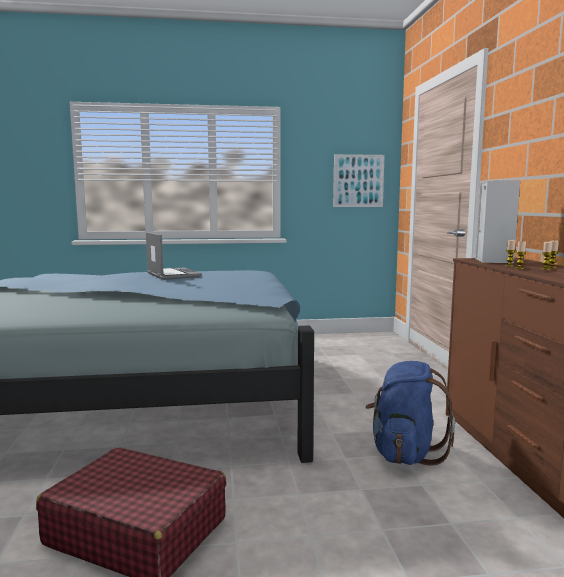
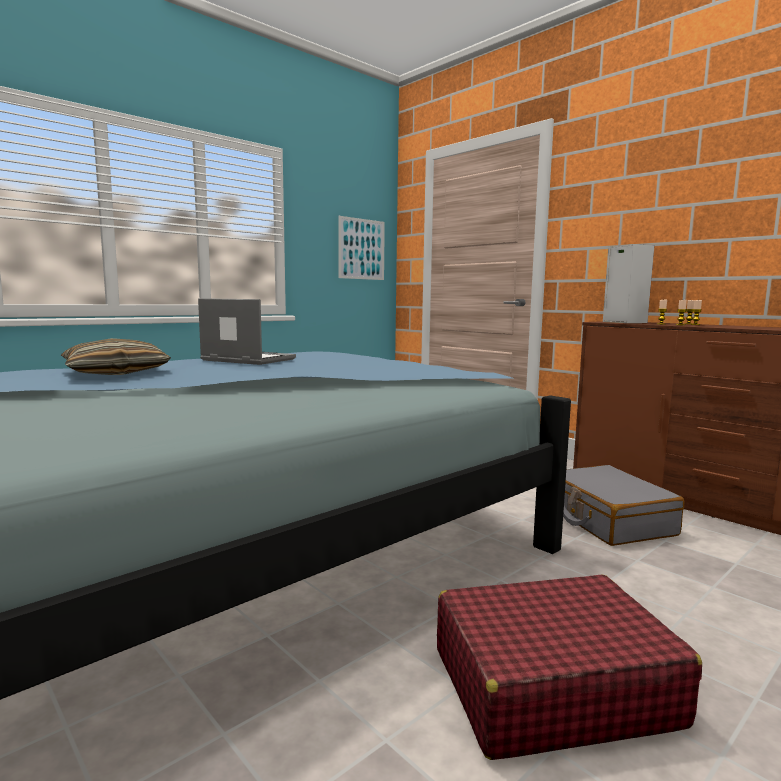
camera: 35 degrees left, 0 degrees up
(81, 278) = (115, 372): none -> pillow
(404, 453) = (607, 520): blue backpack -> grey suitcase

